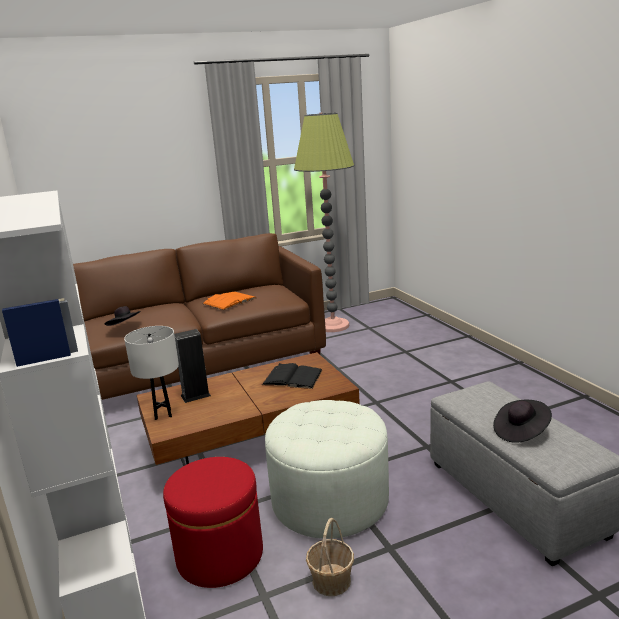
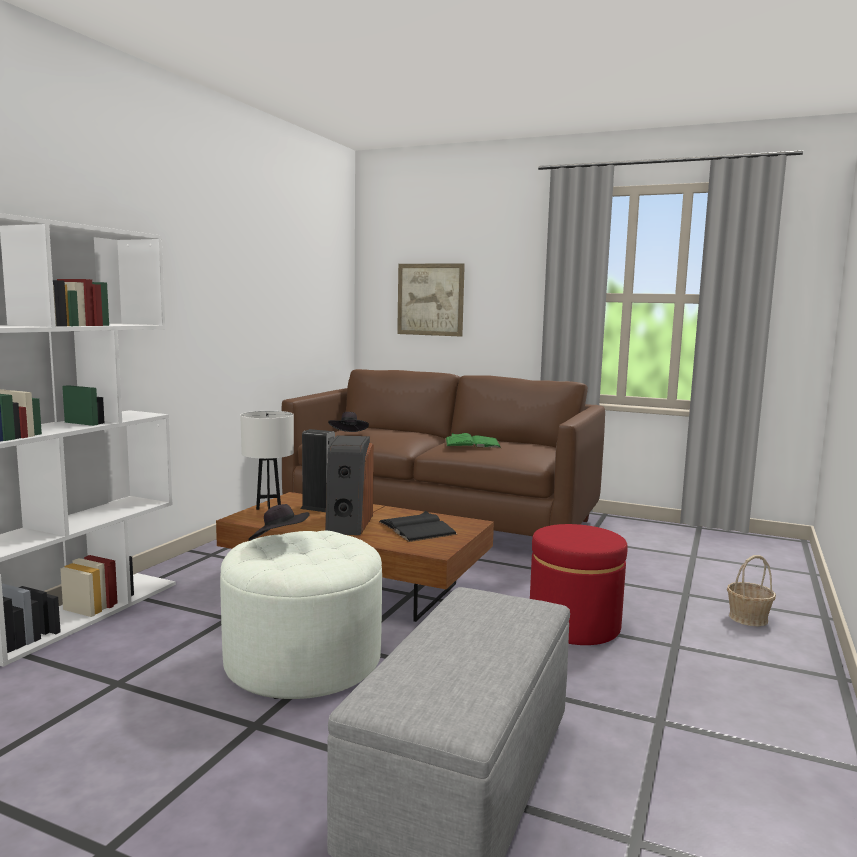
camera: 45 degrees right, 10 degrees down
(106, 185) = (430, 299): none -> picture
(220, 555) = (159, 641): red ottoman -> red ottoman (574, 625)
(229, 301) = (472, 443): orange book -> green book
(247, 396) = (348, 524): none -> speaker
(331, 581) = (167, 710): basket -> basket (747, 618)
(333, 326) = (651, 538): floor lamp -> none
(521, 432) = (440, 652): black hat -> black hat (280, 542)

